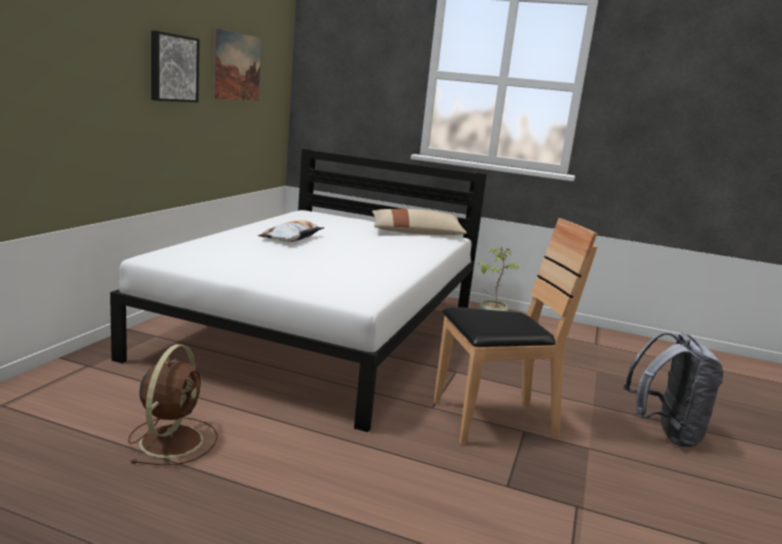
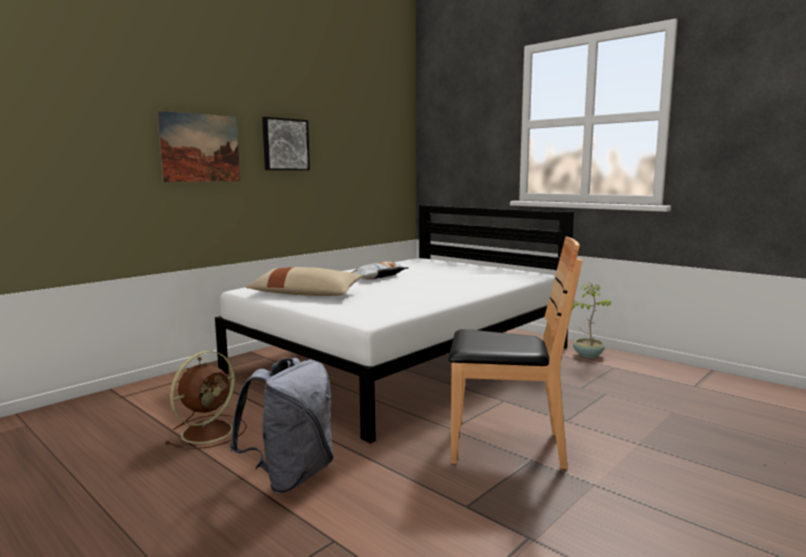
camera: 25 degrees right, 5 degrees down
(237, 66) = (352, 140): picture -> picture (200, 148)
(416, 232) = (505, 272): beige pillow -> beige pillow (305, 294)
(664, 433) = (709, 481): grey backpack -> grey backpack (291, 476)

